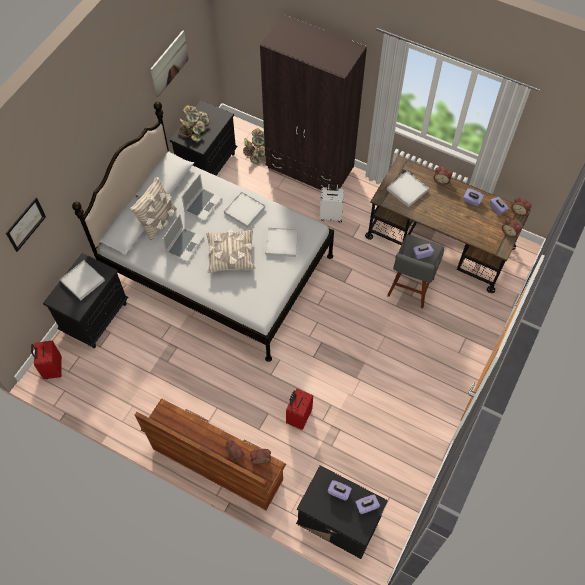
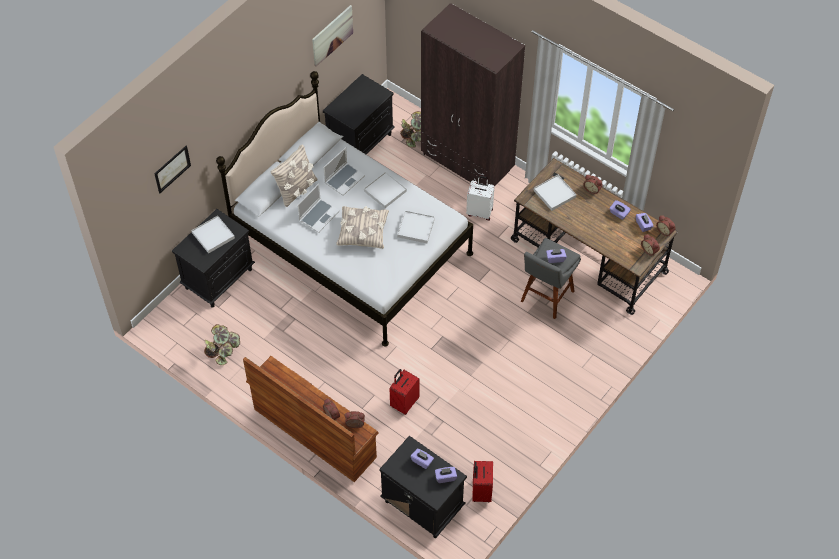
camera: 10 degrees right, 5 degrees down
(53, 368) = (168, 320): red suitcase -> red suitcase (480, 491)
(194, 130) = (349, 104): potted plant -> potted plant (222, 350)

